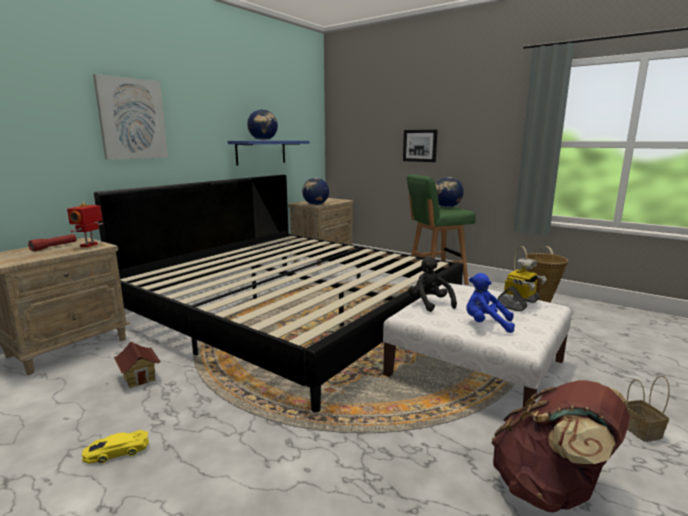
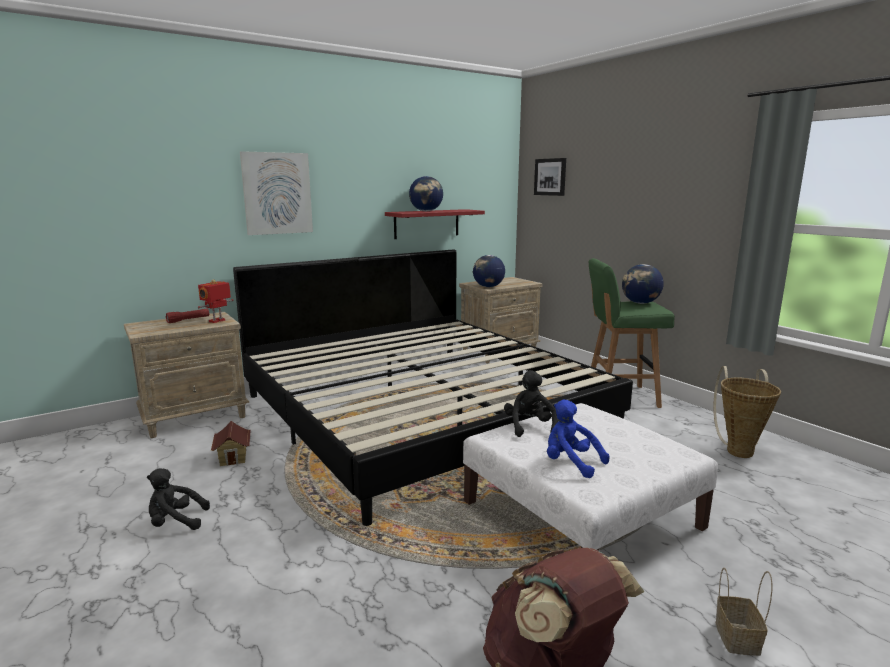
camera: 20 degrees right, 0 degrees up
(117, 451) = (176, 522): yellow toy car -> black plush toy
(261, 152) = (427, 224): blue shelf -> red shelf
(420, 145) = (620, 220): picture -> picture (550, 177)
(519, 304) = (642, 444): toy robot -> none

